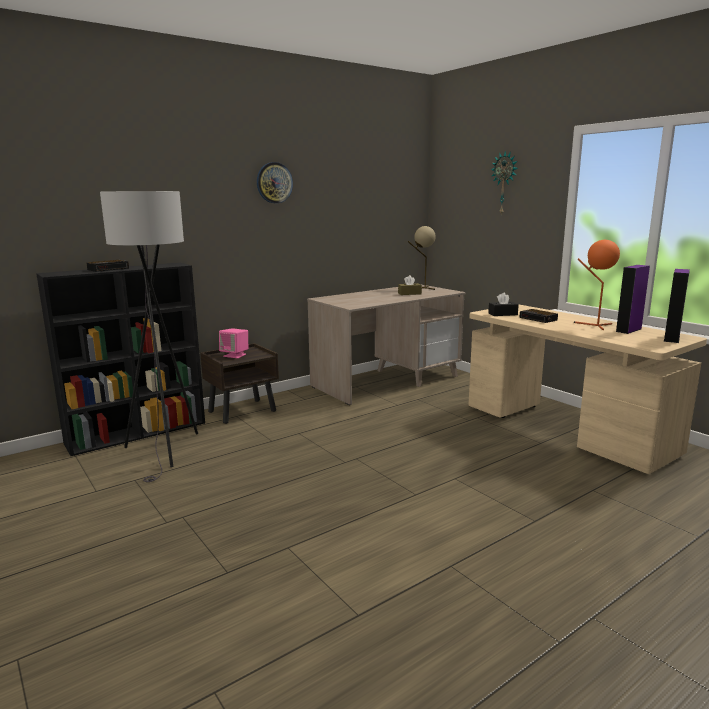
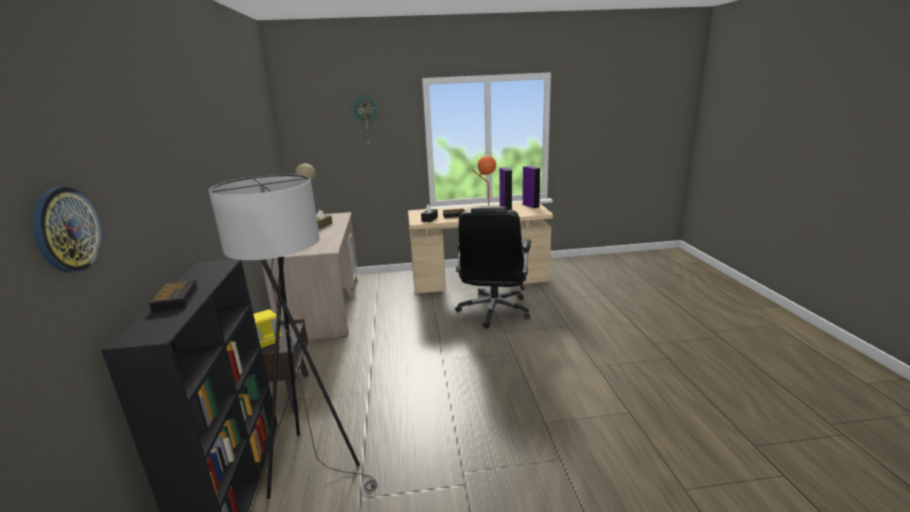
camera: 60 degrees left, 5 degrees up
(235, 355) = (267, 341): pink speaker -> yellow speaker
(274, 183) = (219, 144): wall clock -> wall clock (66, 230)
(500, 458) = (494, 311): none -> black office chair

